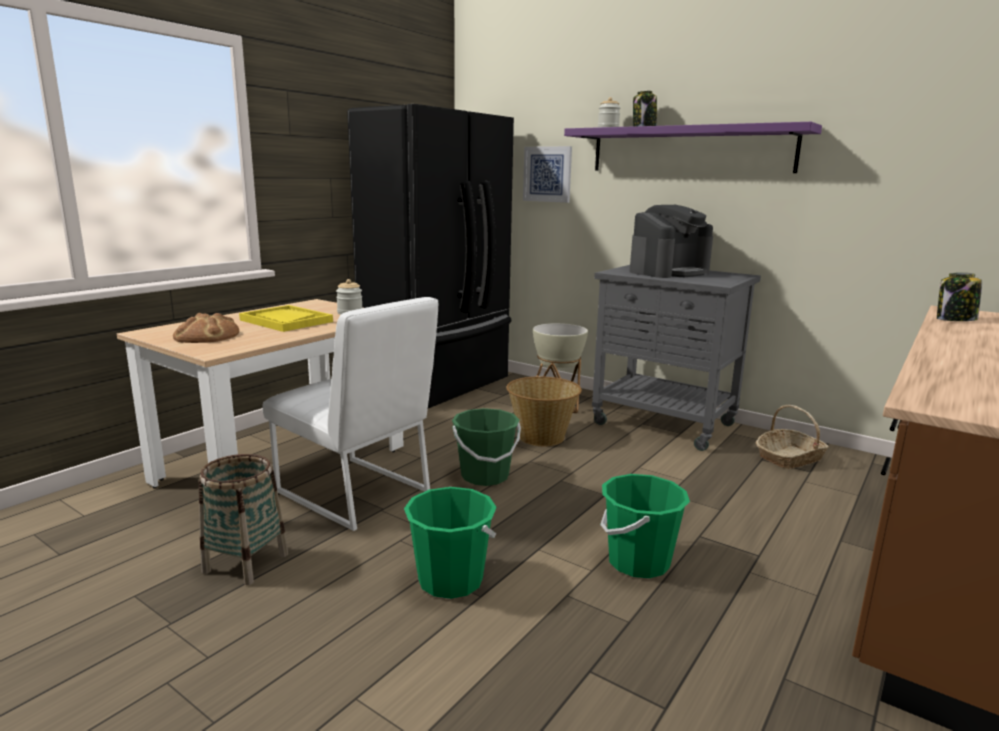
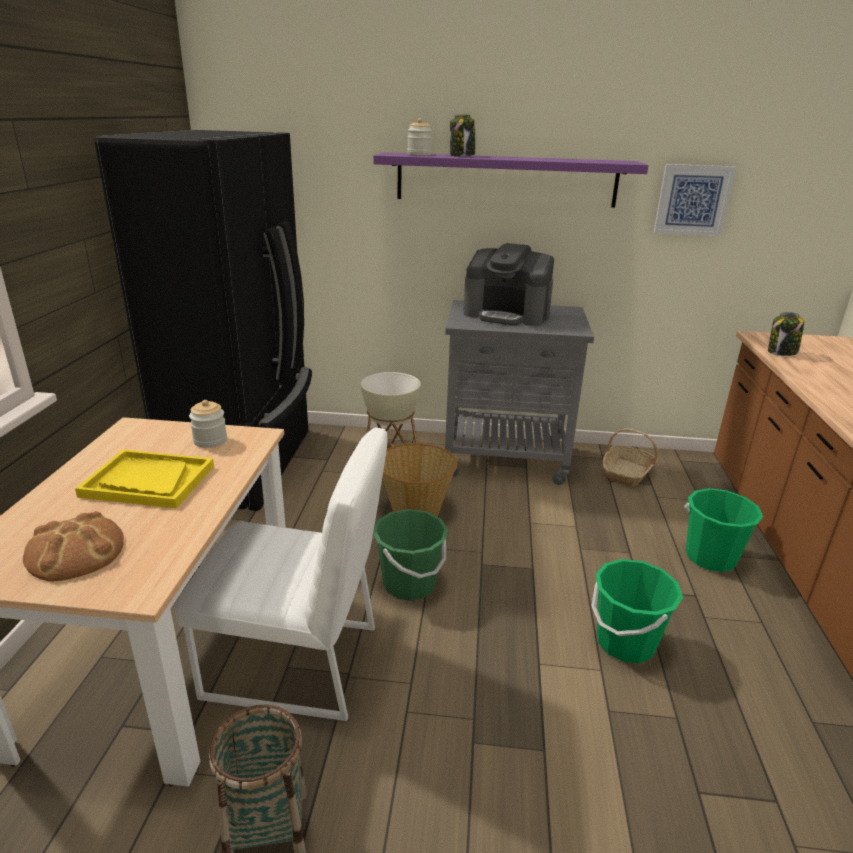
camera: 30 degrees left, 10 degrees up
(451, 580) = (501, 743): green bucket -> green bucket (710, 557)
(547, 174) = (336, 201): picture -> picture (692, 200)
(669, 272) = (507, 314): coffee machine -> coffee machine turned 90 degrees clockwise

